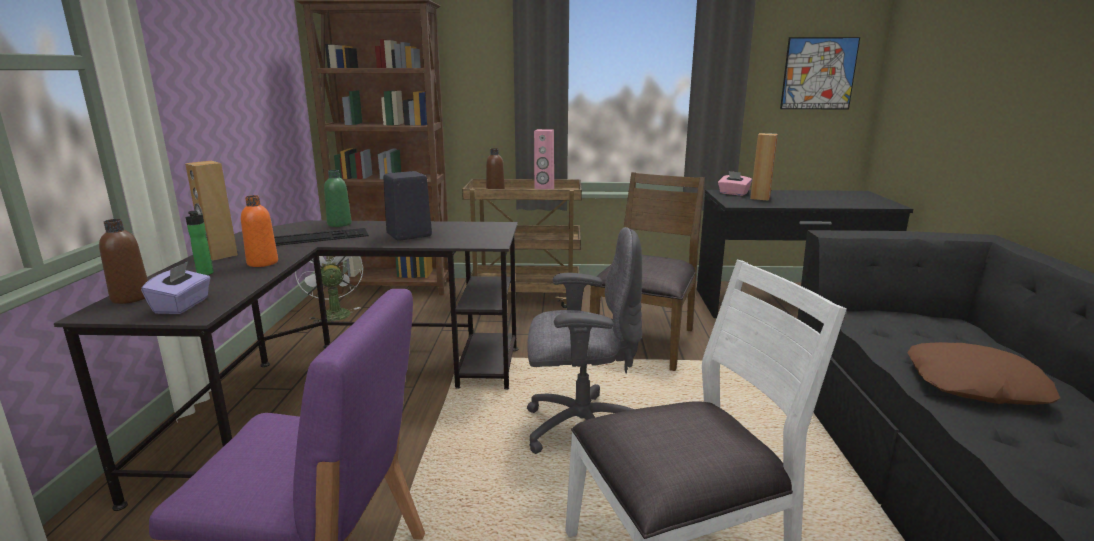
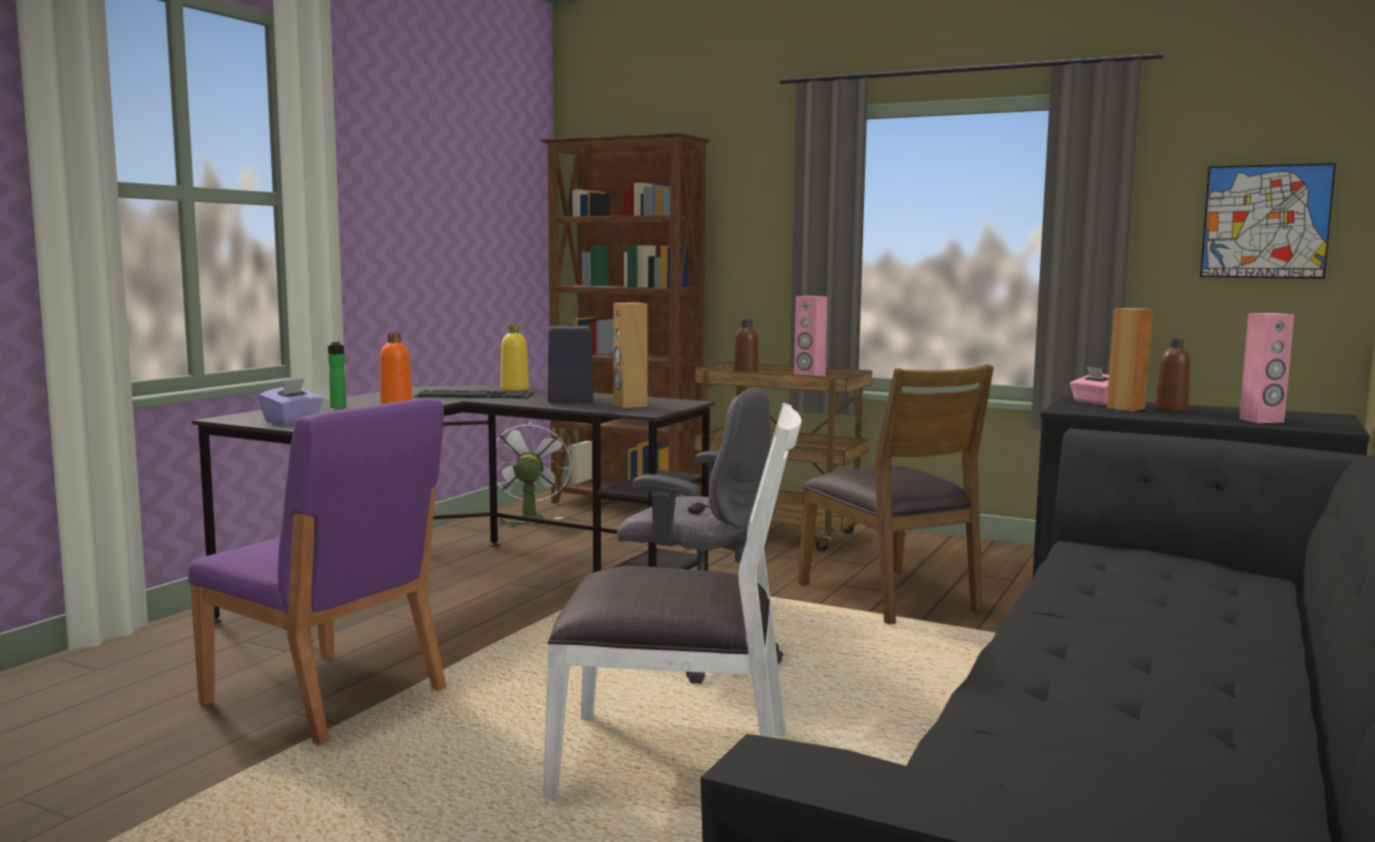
camera: 25 degrees right, 10 degrees down
(131, 298) = (261, 414): brown bottle -> brown bottle (1171, 409)
(219, 255) = (367, 398): brown speaker -> brown speaker (629, 405)
(339, 224) = (514, 389): green bottle -> yellow bottle
(645, 341) = (890, 596): brown chair -> brown chair turned 105 degrees clockwise
(844, 202) = (1261, 421): none -> pink speaker
(975, 385) = (1123, 615): brown pillow -> none

